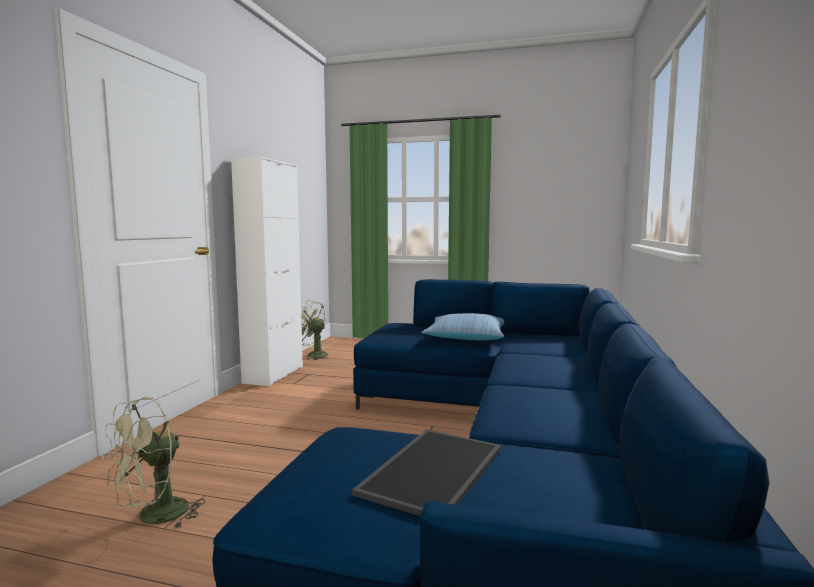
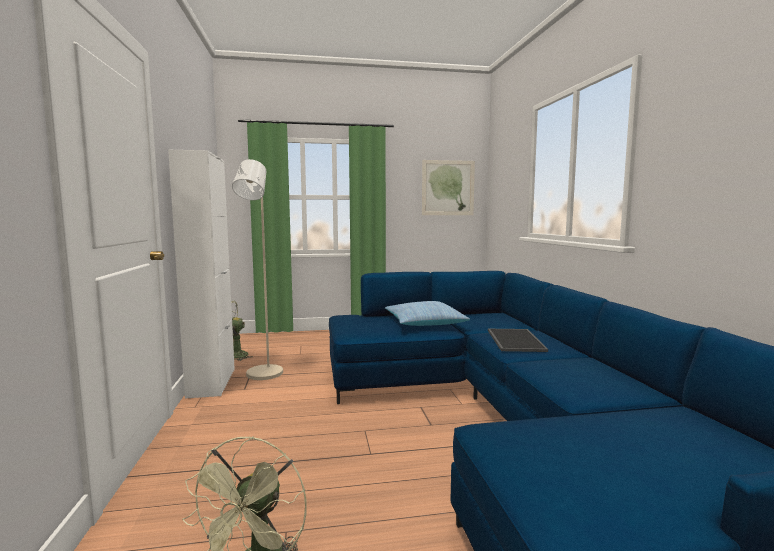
camera: 25 degrees left, 0 degrees up
(319, 375) = (262, 376): none -> beige floor lamp
(431, 469) = (608, 447): tray -> tray (513, 340)
(570, 185) = (448, 188): none -> picture

